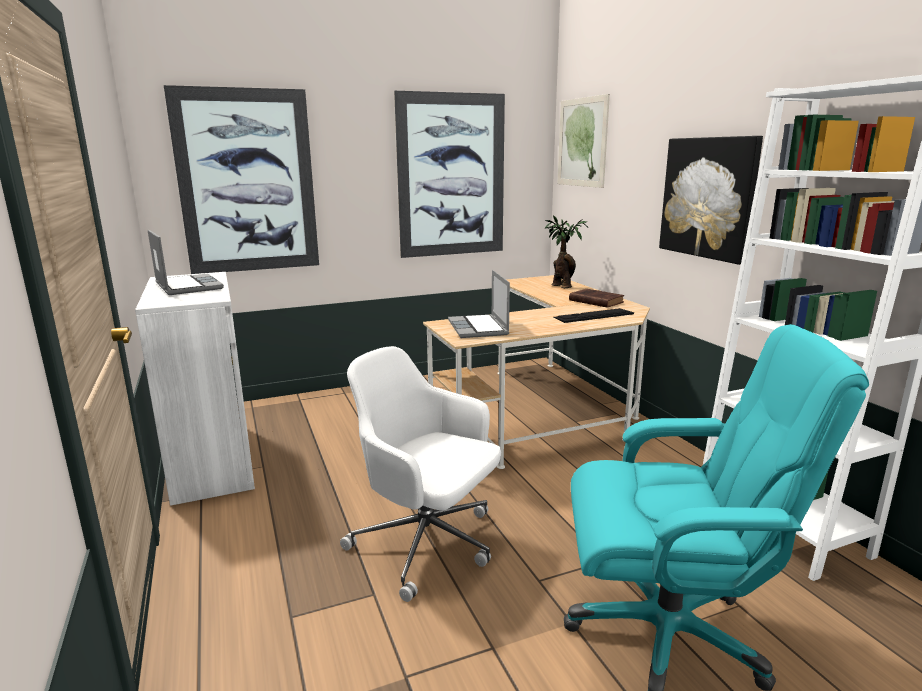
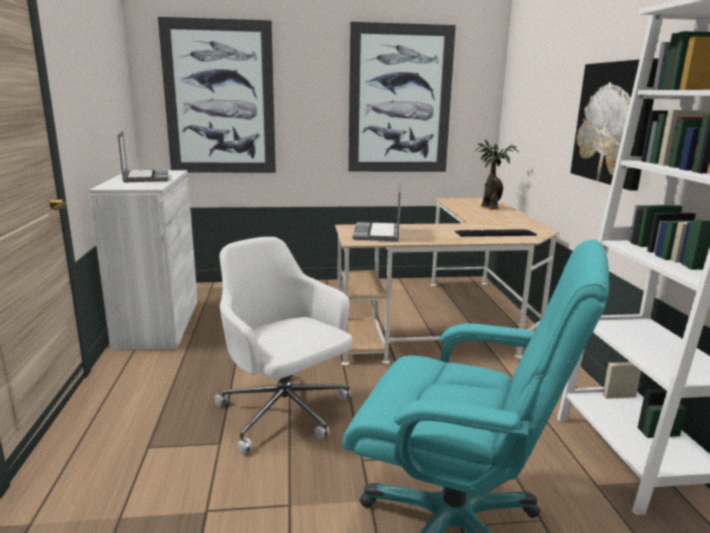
camera: 15 degrees right, 0 degrees up
(582, 142) = (523, 71): picture -> none
(595, 301) = (509, 222): brown book -> none

